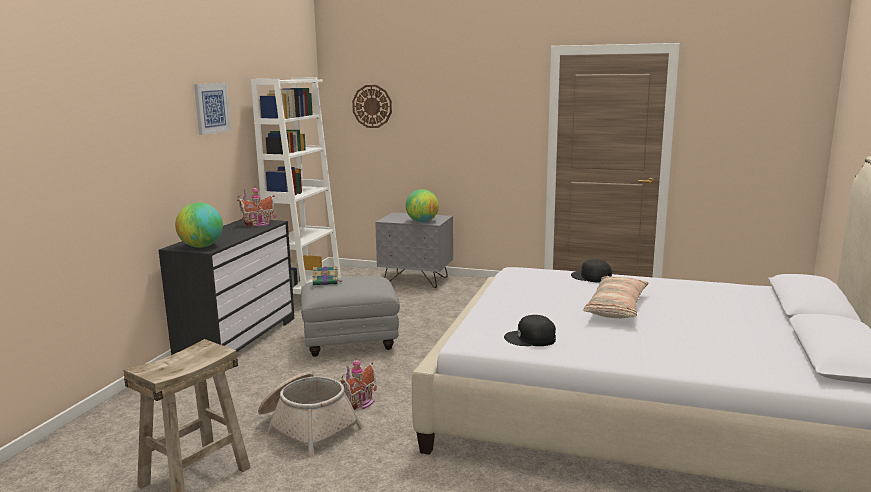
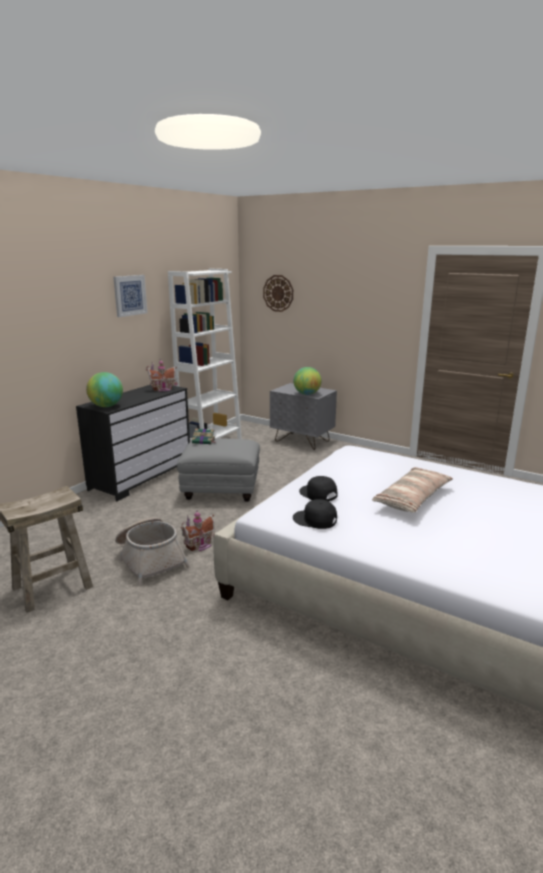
camera: 15 degrees right, 5 degrees up
(591, 277) = (412, 464): black cap -> black cap (317, 494)

